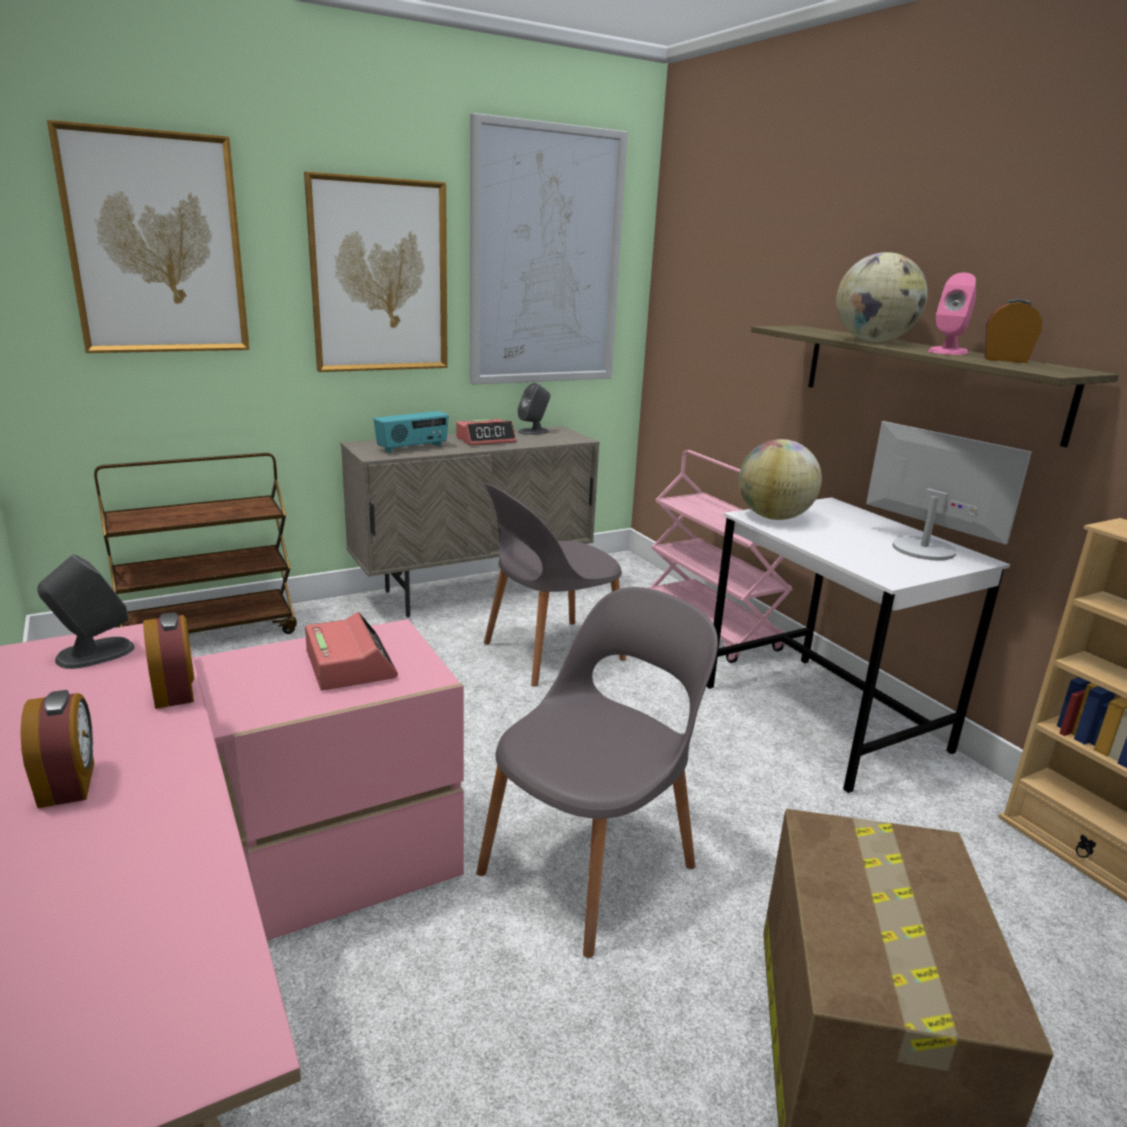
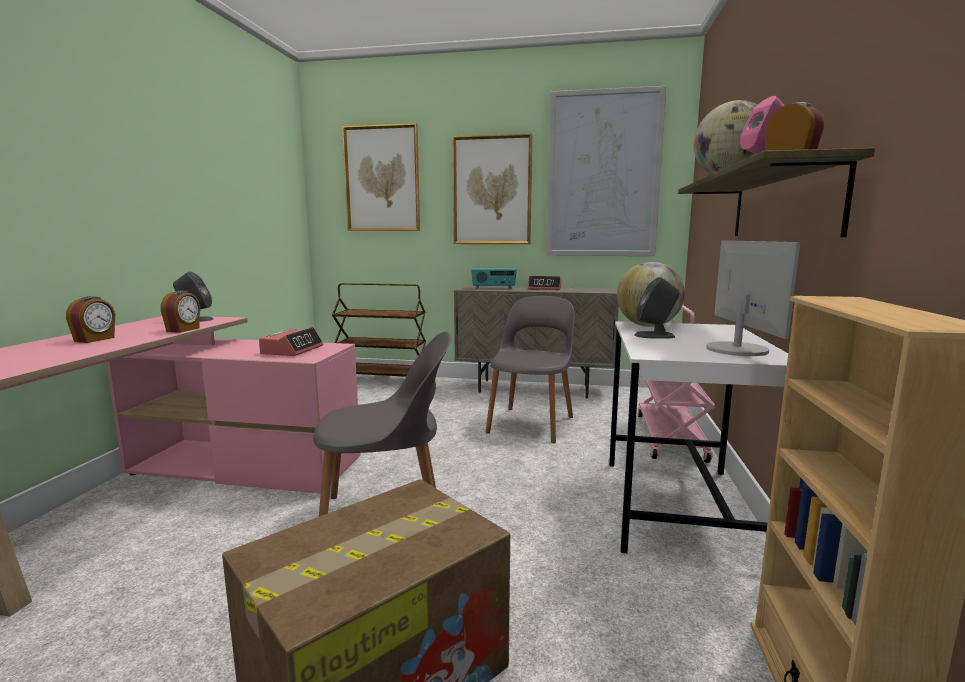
camera: 40 degrees right, 10 degrees down
(534, 431) = (586, 288): grey speaker -> grey speaker (655, 335)
(550, 652) = (531, 423): grey chair -> grey chair turned 105 degrees clockwise

